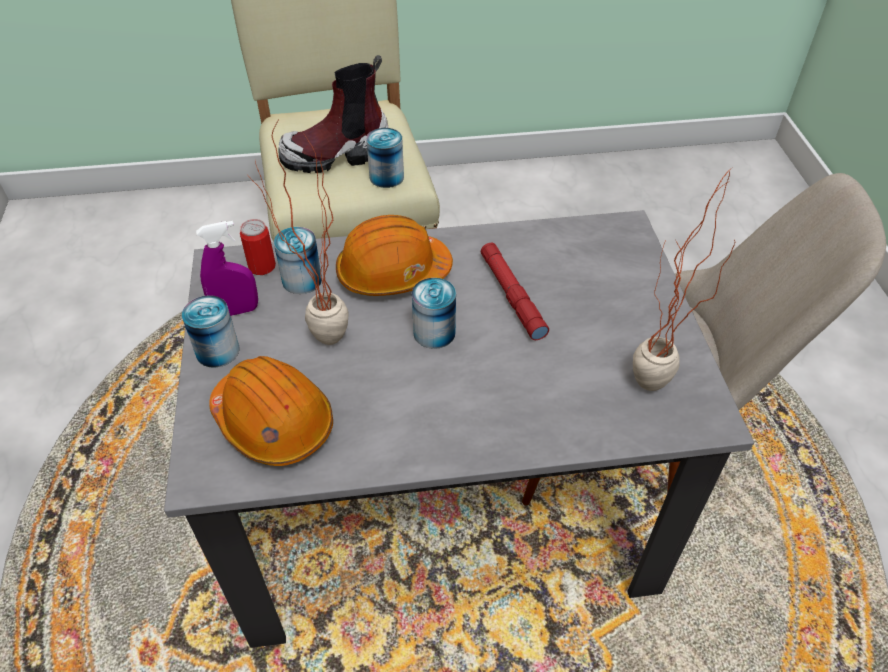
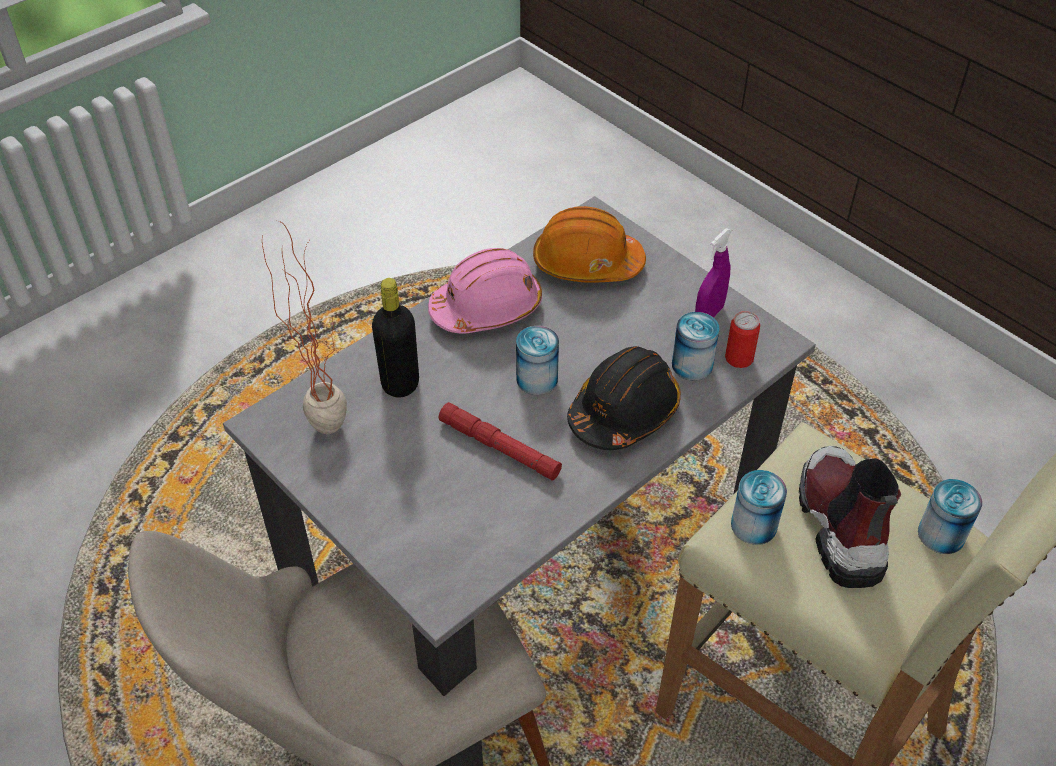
camera: 145 degrees right, 0 degrees up
(217, 351) = (683, 283): can -> can (941, 534)
(317, 341) = (620, 325): potted plant -> none
(337, 155) = (838, 524): boot -> boot turned 45 degrees counterclockwise
(392, 273) = (624, 412): orange hard hat -> black hard hat
(416, 426) = (487, 308): none -> pink hard hat
(558, 391) = (400, 383): none -> black bottle

